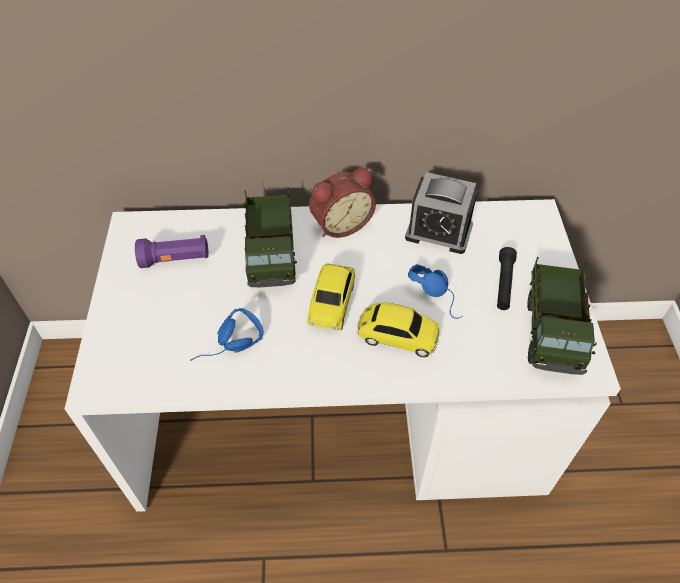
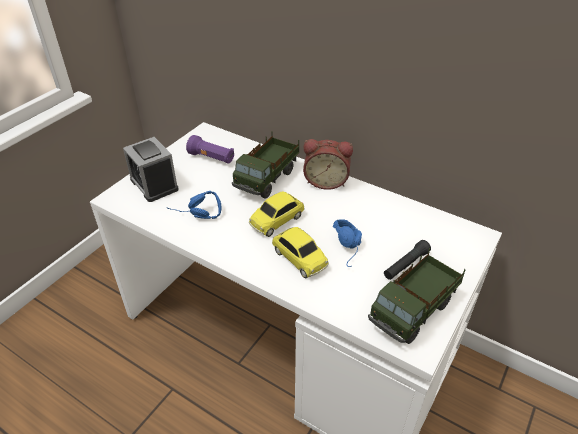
camera: 35 degrees right, 10 degrees down
(438, 232) = (388, 214): alarm clock -> alarm clock (154, 184)

